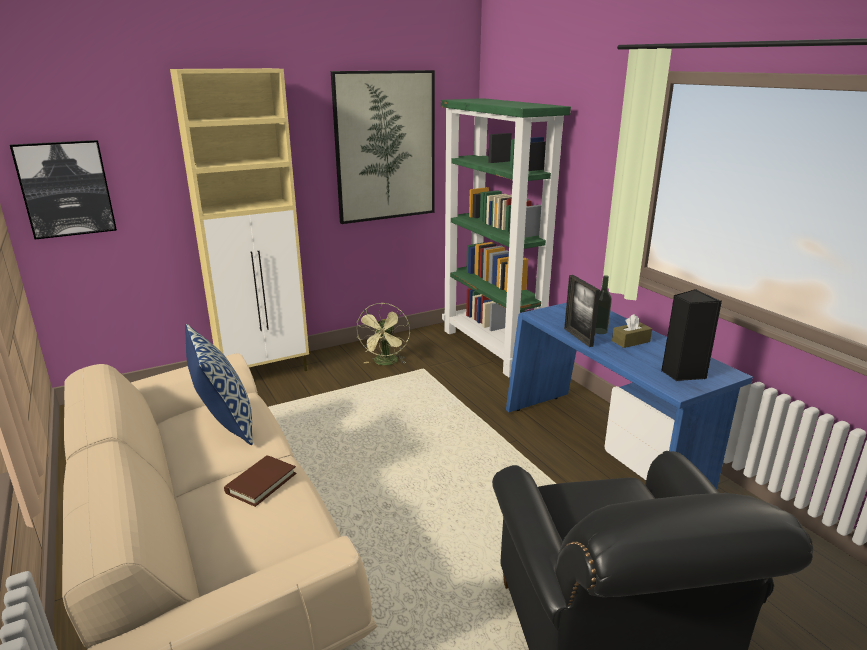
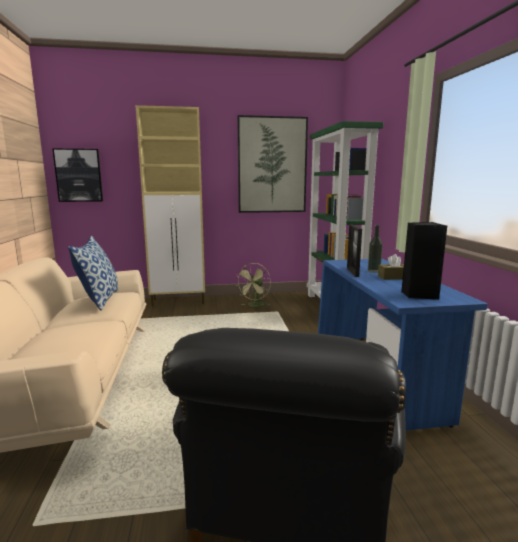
camera: 20 degrees right, 10 degrees down
(261, 483) = (82, 326): brown book -> none

